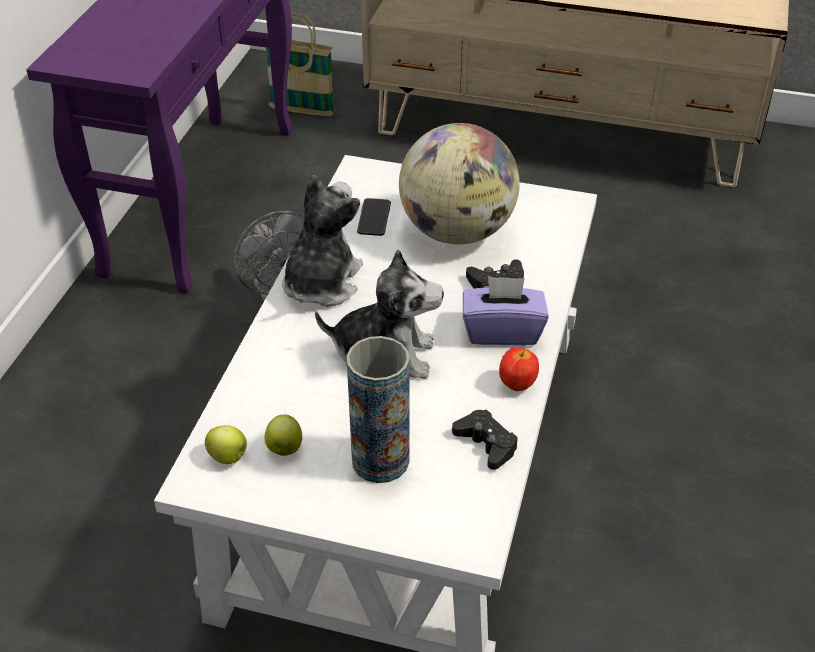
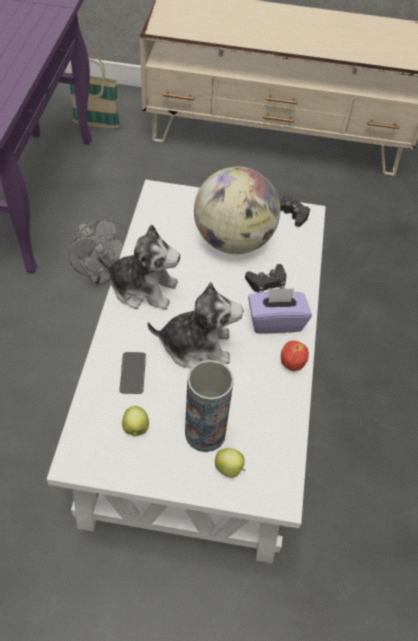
camera: 10 degrees left, 10 degrees up
(229, 457) = (96, 439): apple -> apple (230, 468)
(321, 283) = (143, 288): plush toy -> plush toy turned 90 degrees clockwise
(374, 218) = (173, 232): phone -> phone (133, 373)
(486, 444) = (277, 414): black game controller -> black game controller (291, 214)

